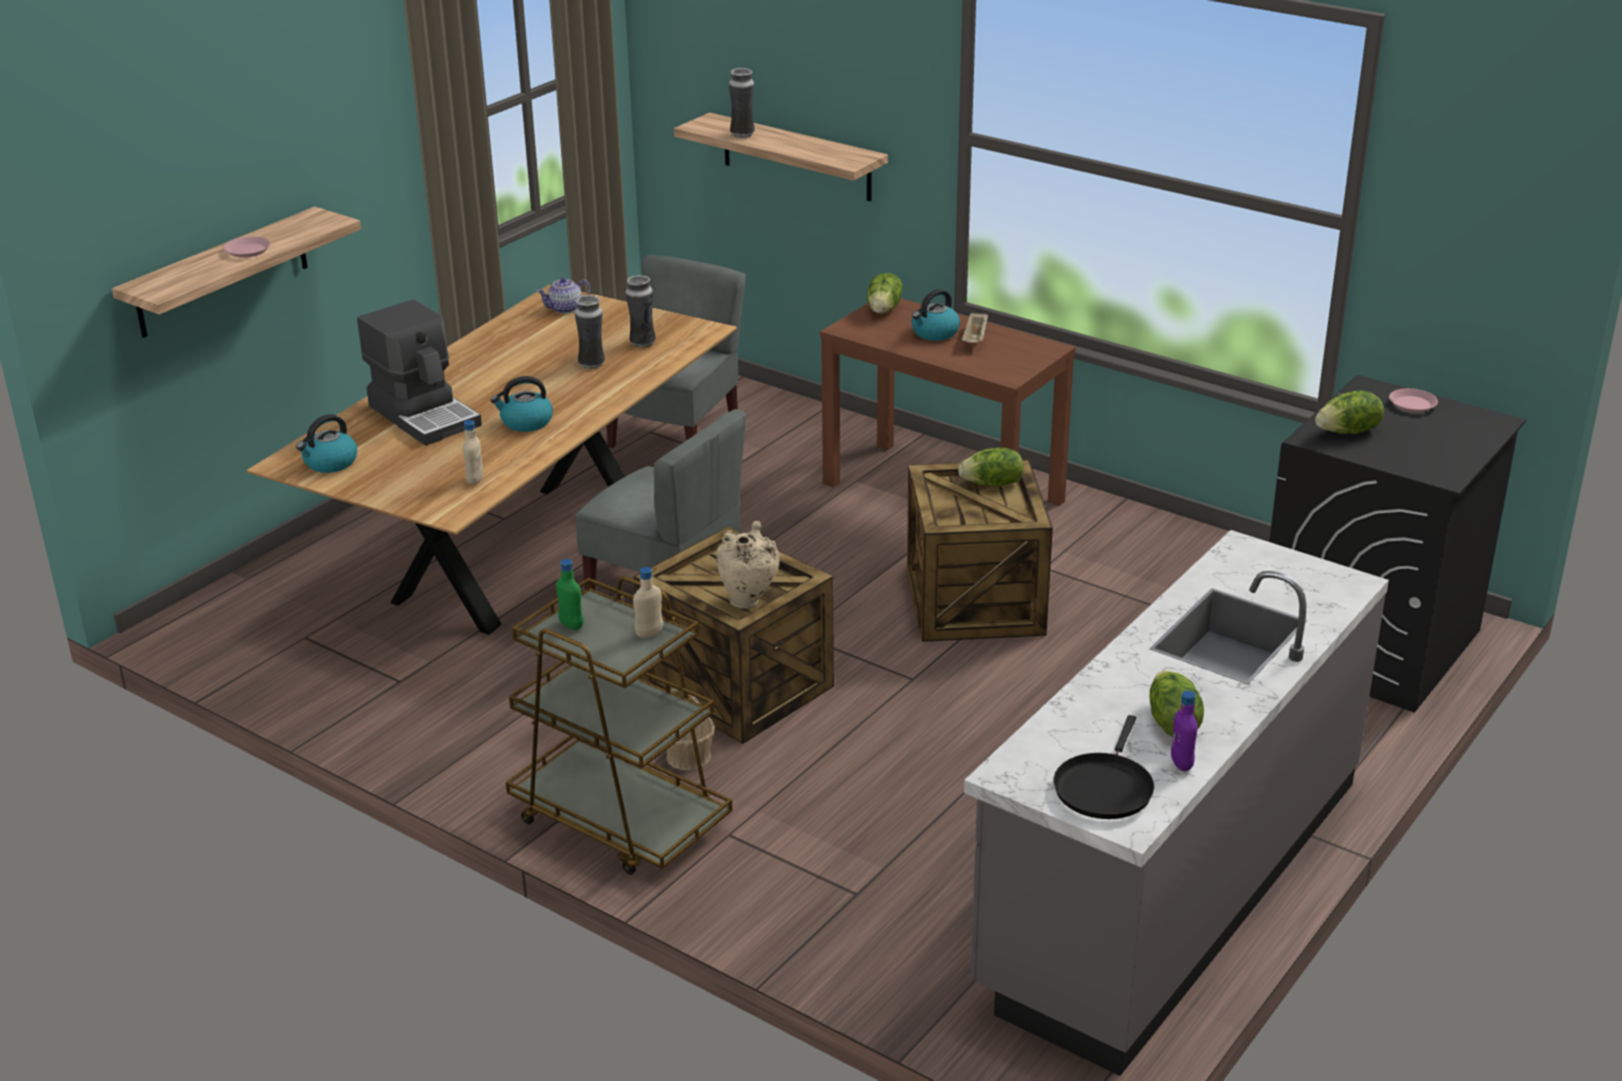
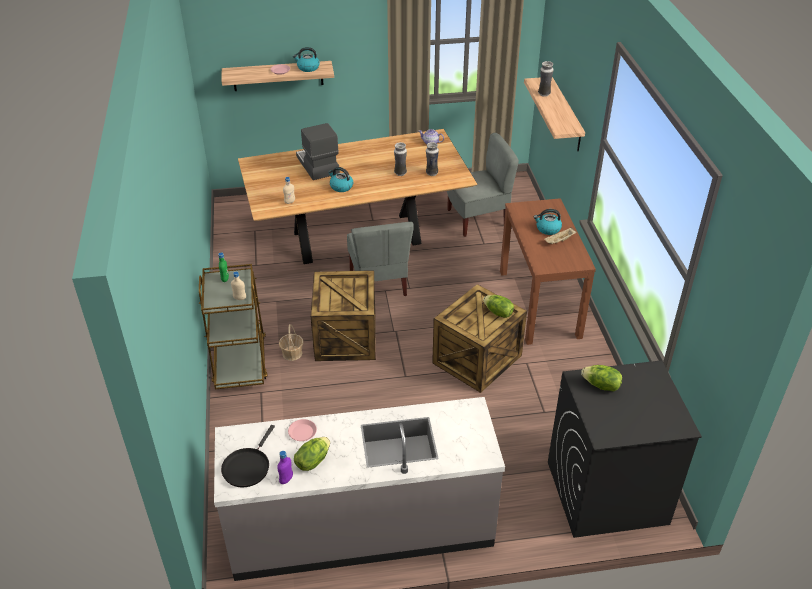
camera: 45 degrees right, 10 degrees up
(330, 463) = (262, 169): kettle -> kettle (307, 68)
(425, 415) = (317, 165): coffee machine -> coffee machine turned 150 degrees clockwise
(748, 601) = (336, 306): beige vase -> none
(884, 309) = (547, 206): lettuce -> none
(1104, 787) = (247, 467): black frying pan -> black frying pan turned 45 degrees counterclockwise
(1412, 404) = (658, 392): pink plate -> pink plate (302, 432)

